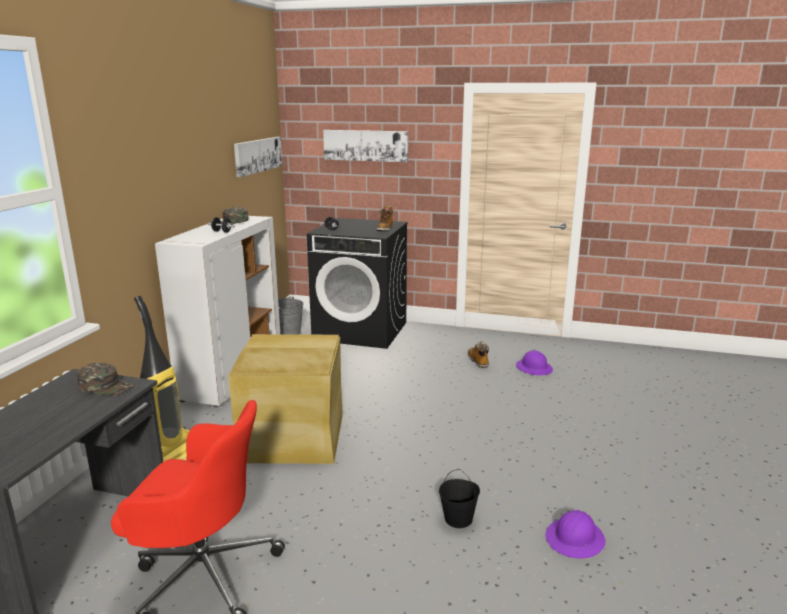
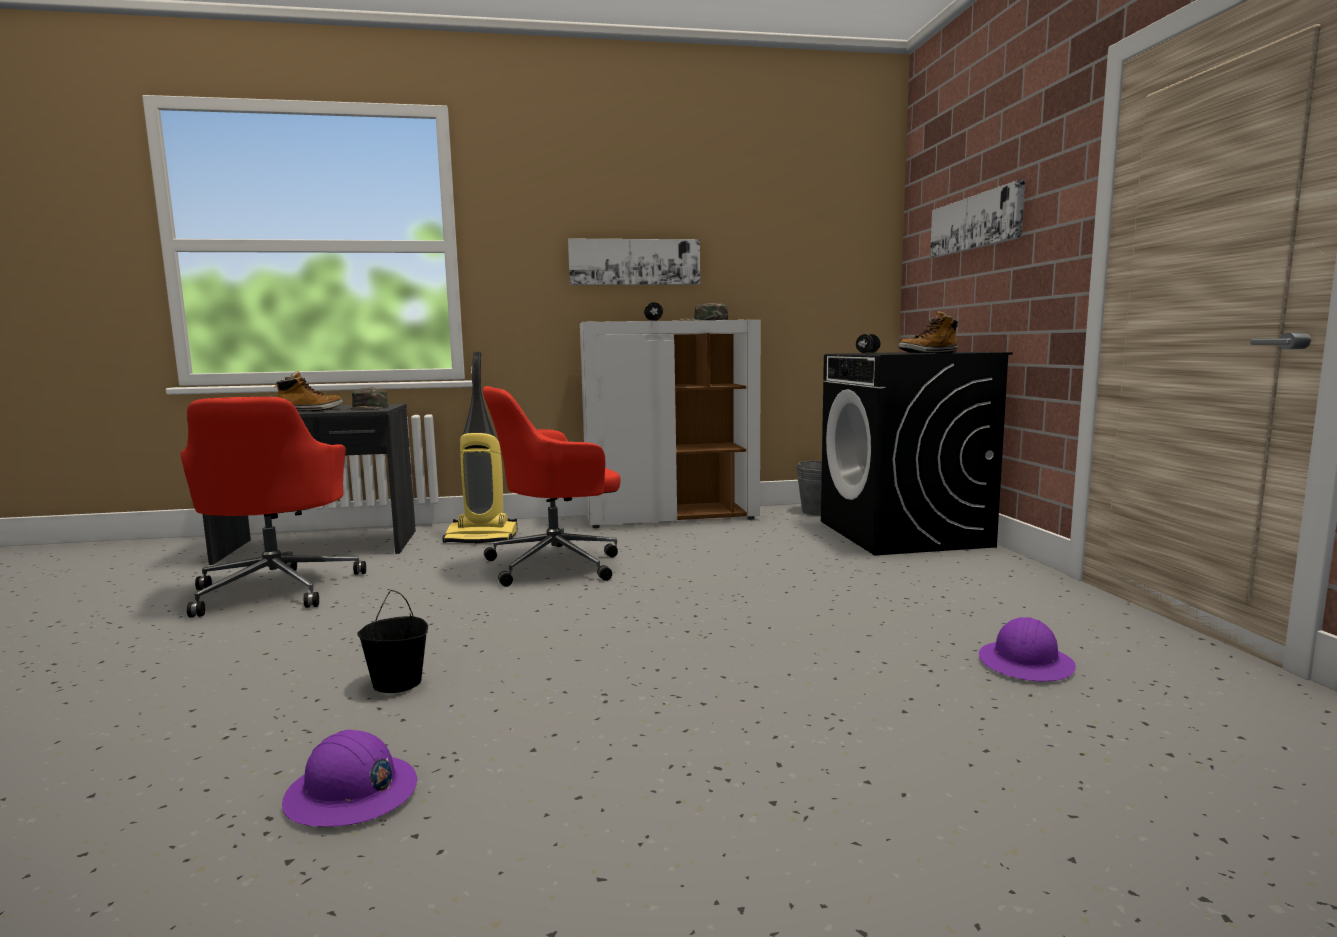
camera: 65 degrees right, 10 degrees down
(257, 155) = (827, 254): picture -> picture (634, 262)
(292, 436) = (557, 564): beige storage box -> red office chair
(478, 361) = (952, 614): boot -> boot (310, 411)

